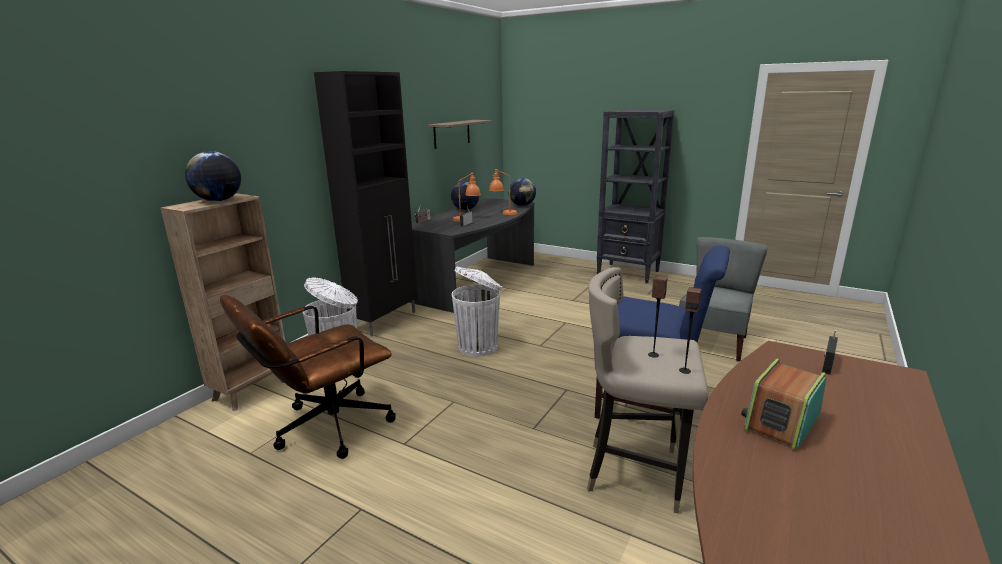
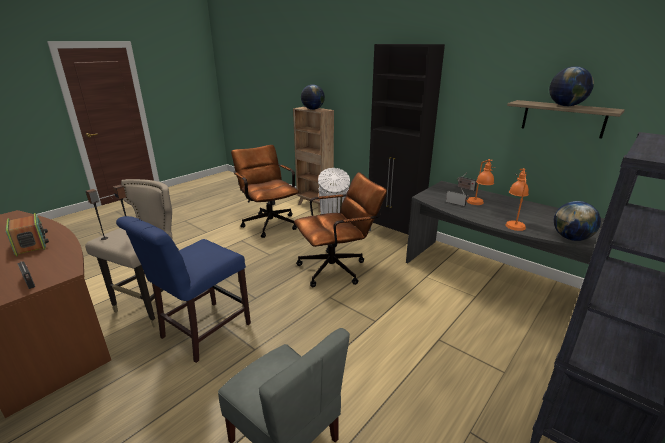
camera: 100 degrees right, 5 degrees up
(465, 209) = (527, 206): globe -> globe (565, 106)
(479, 347) = (338, 268): white trash can -> brown office chair

